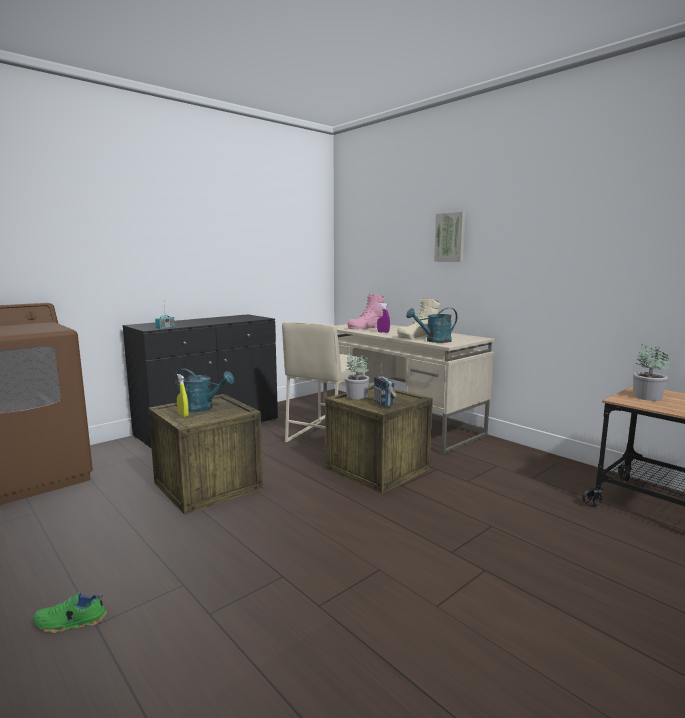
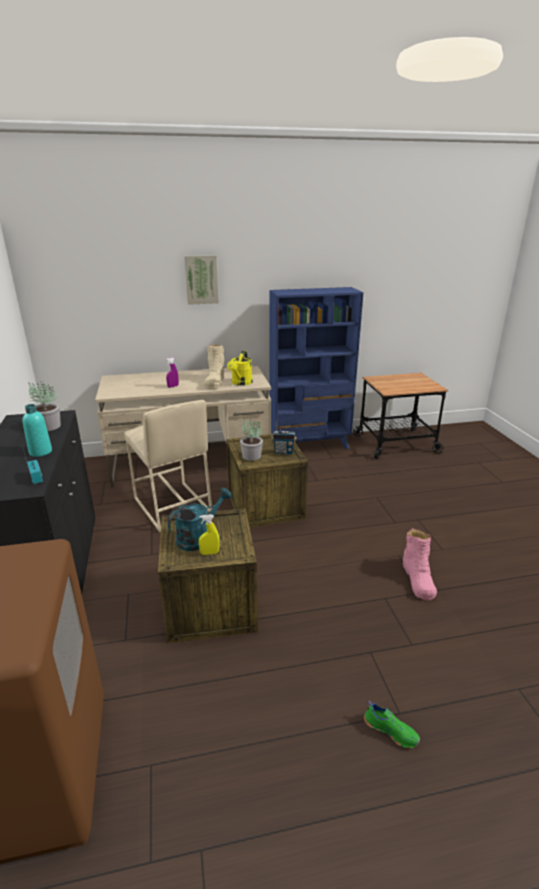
camera: 60 degrees left, 15 degrees up
(70, 623) = (391, 730): green shoe -> green shoe turned 75 degrees counterclockwise
(201, 323) = (40, 452): none -> turquoise bottle
(367, 328) = (139, 385): pink boot -> pink boot (418, 579)
(434, 341) = (240, 383): turquoise watering can -> yellow watering can
(535, 459) = (310, 445): none -> blue bookcase
(646, 397) = (388, 384): potted plant -> potted plant (48, 426)

